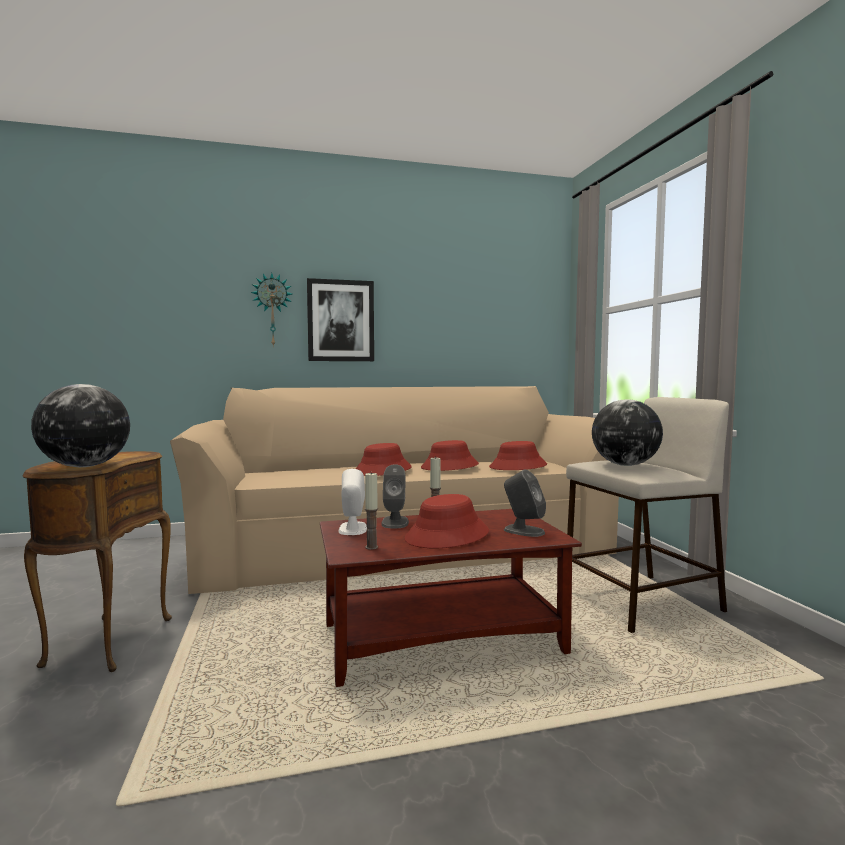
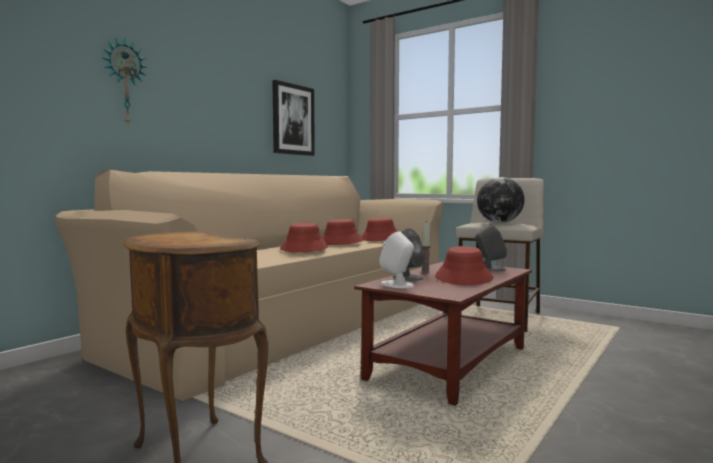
camera: 40 degrees left, 0 degrees up
(85, 466) = (226, 239): globe -> none
(340, 321) = (191, 103): picture -> picture (293, 119)
(371, 547) = (449, 290): candle -> none

